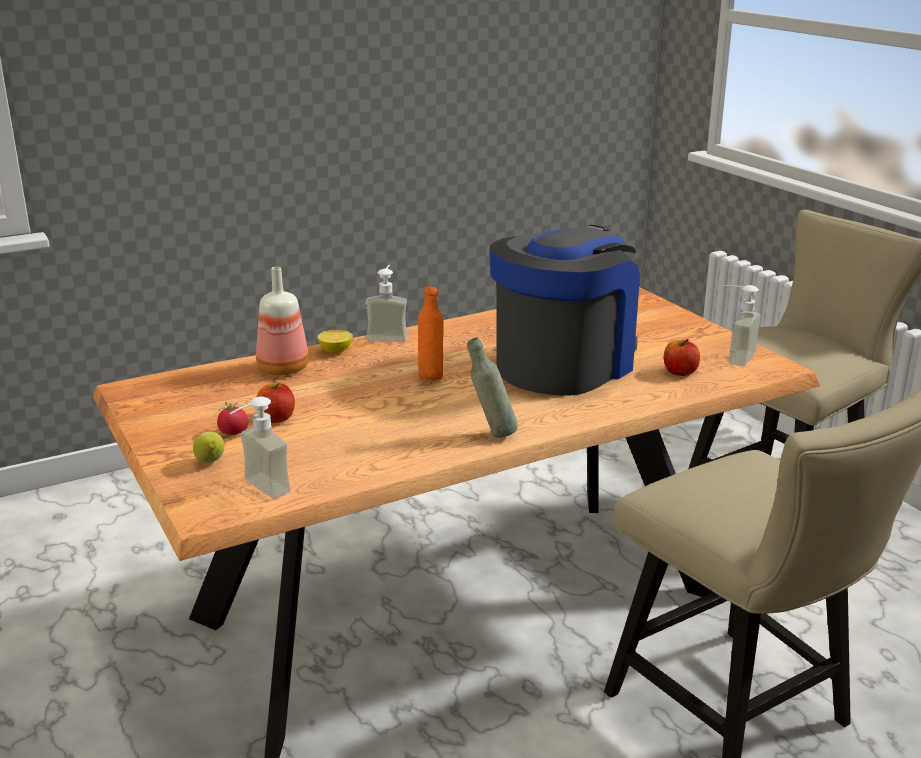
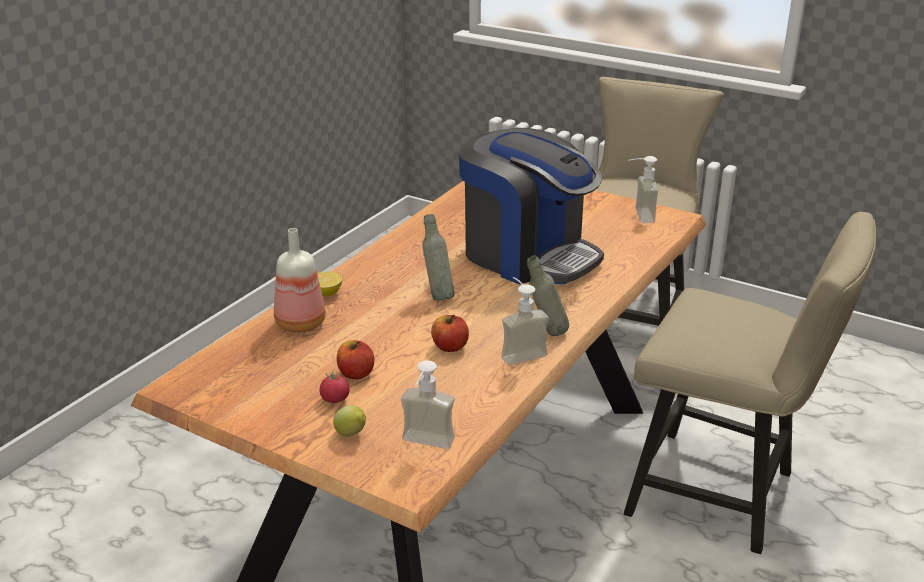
camera: 30 degrees left, 5 degrees up
(388, 336) = (354, 265): soap dispenser -> soap dispenser (519, 352)
(431, 377) = (438, 296): orange bottle -> grey bottle
(564, 365) = (528, 255): coffee machine -> coffee machine turned 120 degrees clockwise
(679, 372) = (616, 239): apple -> apple (450, 347)

